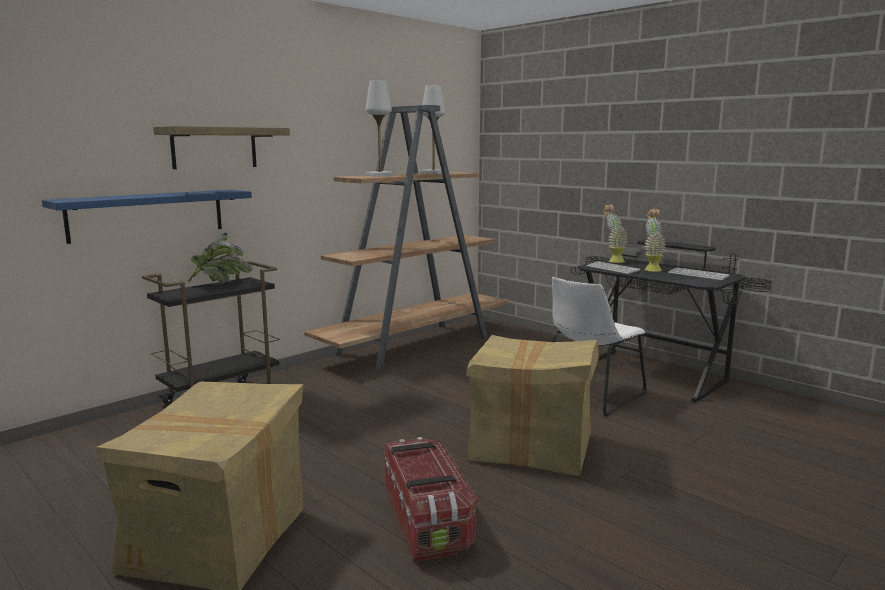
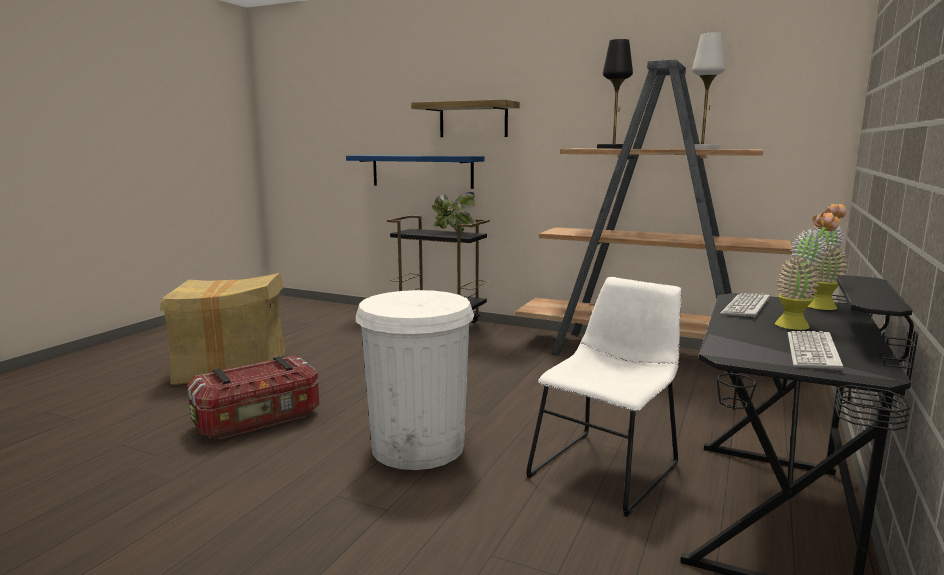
camera: 70 degrees right, 0 degrees up
(380, 175) = (614, 148): white table lamp -> black table lamp
(532, 447) = (418, 446): cardboard box -> white trash can
(591, 396) = (607, 468): white chair -> white chair turned 105 degrees clockwise

